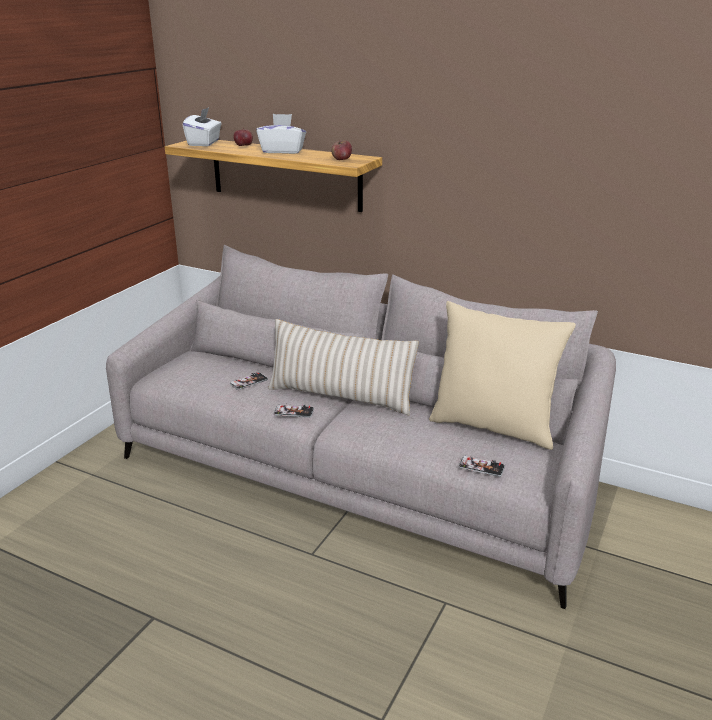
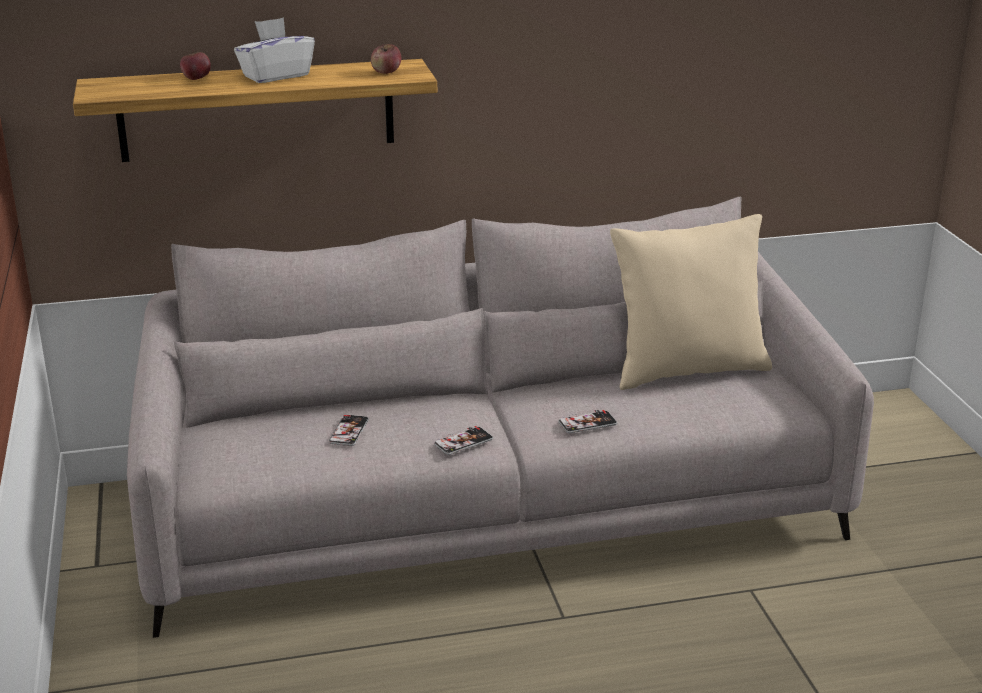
camera: 40 degrees left, 0 degrees up
(204, 143) = (122, 86): white tissue box -> none
(340, 396) = (486, 403): beige pillow -> none
(481, 467) = (736, 413): phone -> phone (587, 423)

